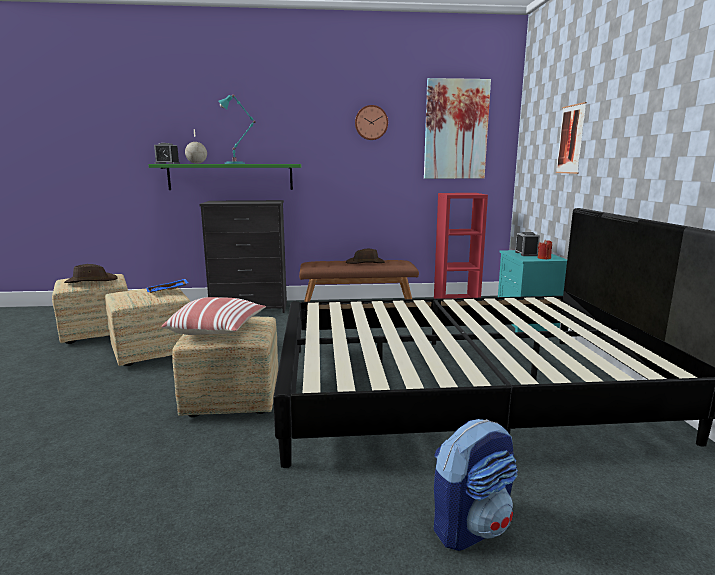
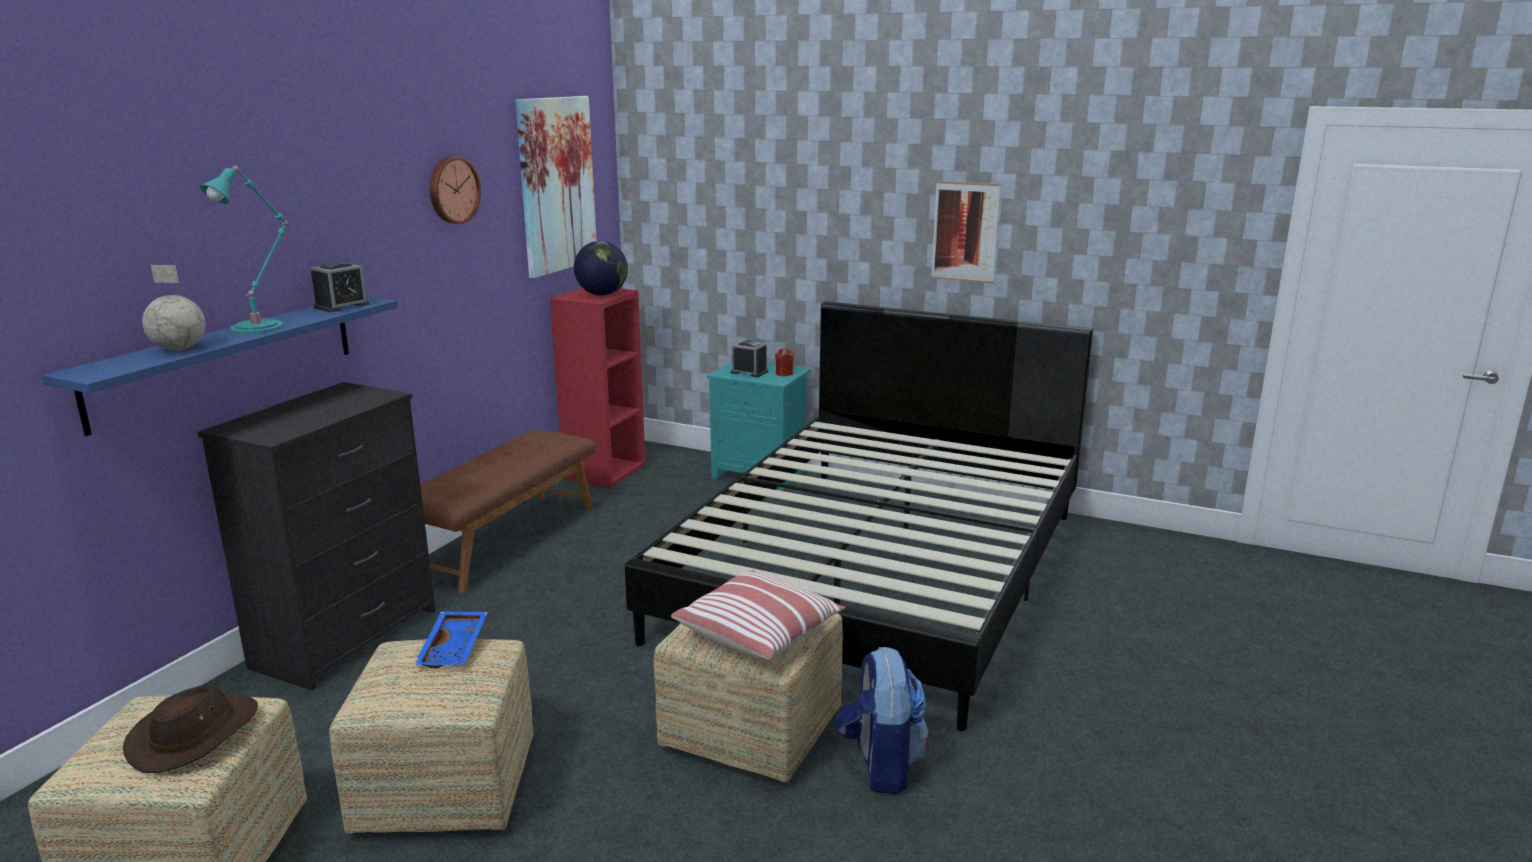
camera: 60 degrees left, 5 degrees up
(167, 163) = (106, 368): alarm clock -> alarm clock (342, 306)
(230, 177) = (226, 359): green shelf -> blue shelf
(365, 263) = (511, 458): brown hat -> none
(463, 193) = (602, 294): none -> globe
(471, 526) = (1115, 657): backpack -> backpack (880, 766)
(571, 139) = (775, 207): picture -> picture (965, 232)

